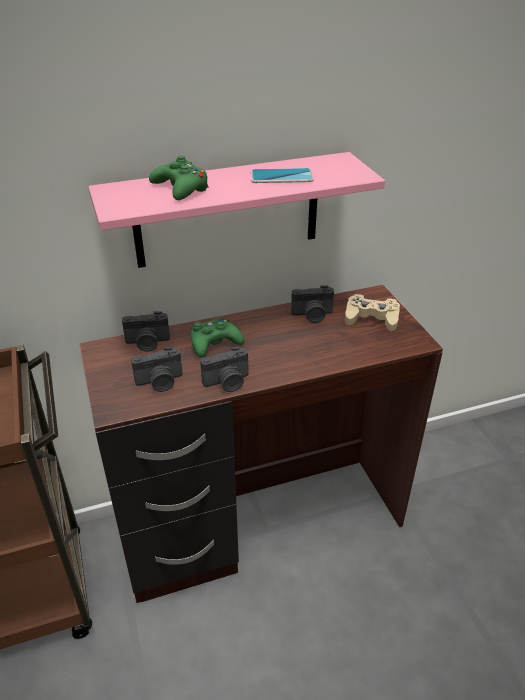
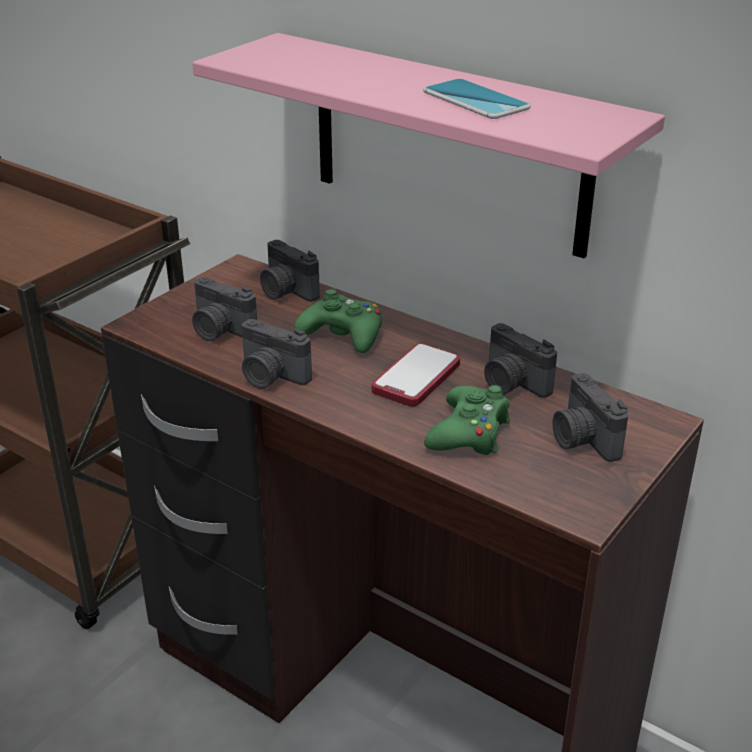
camera: 55 degrees right, 5 degrees down
(181, 188) = (338, 67): green game controller -> green game controller (469, 432)
(279, 338) = (416, 377): none -> phone
(371, 318) = (582, 440): beige game controller -> camera

